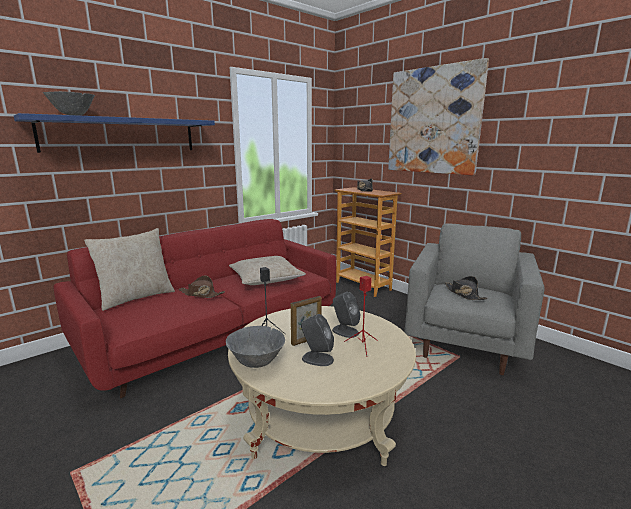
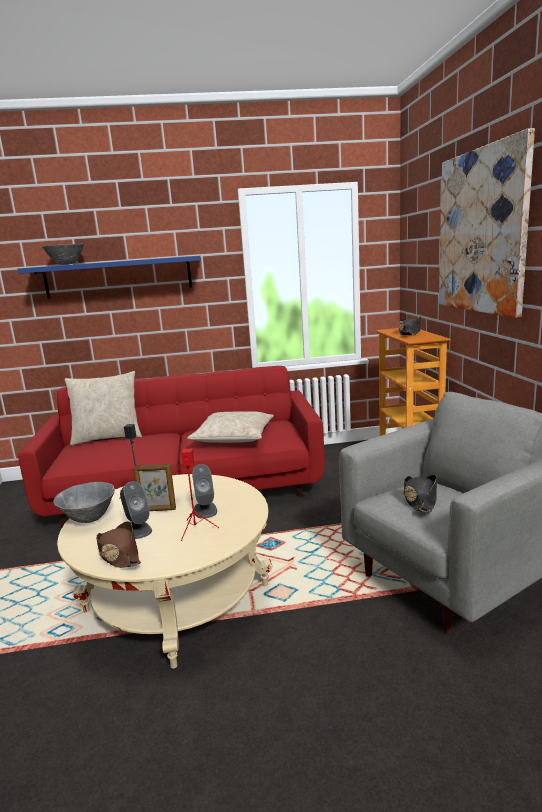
camera: 35 degrees right, 0 degrees up
(201, 294) = (154, 444): brown hat -> brown hat (118, 554)

